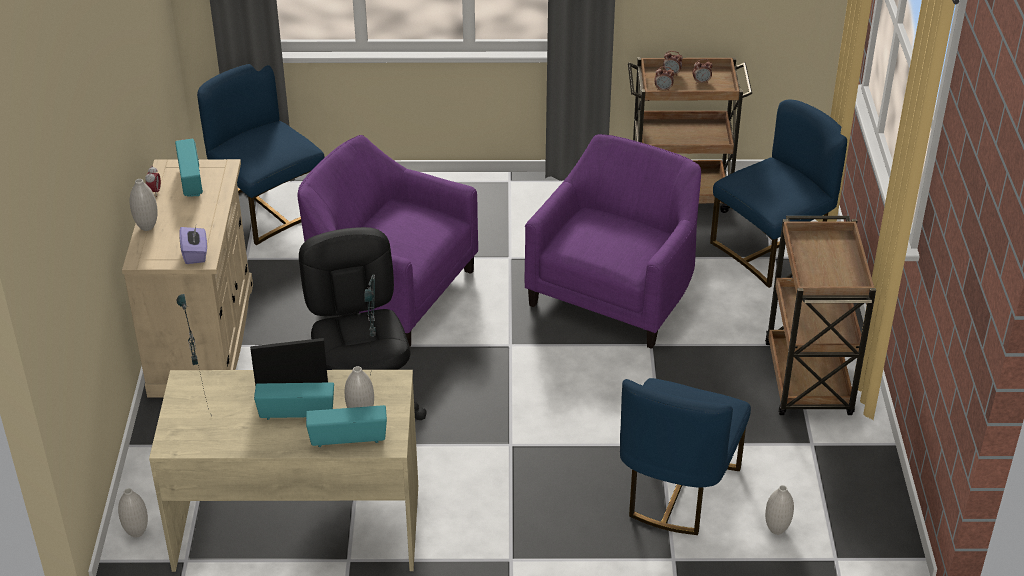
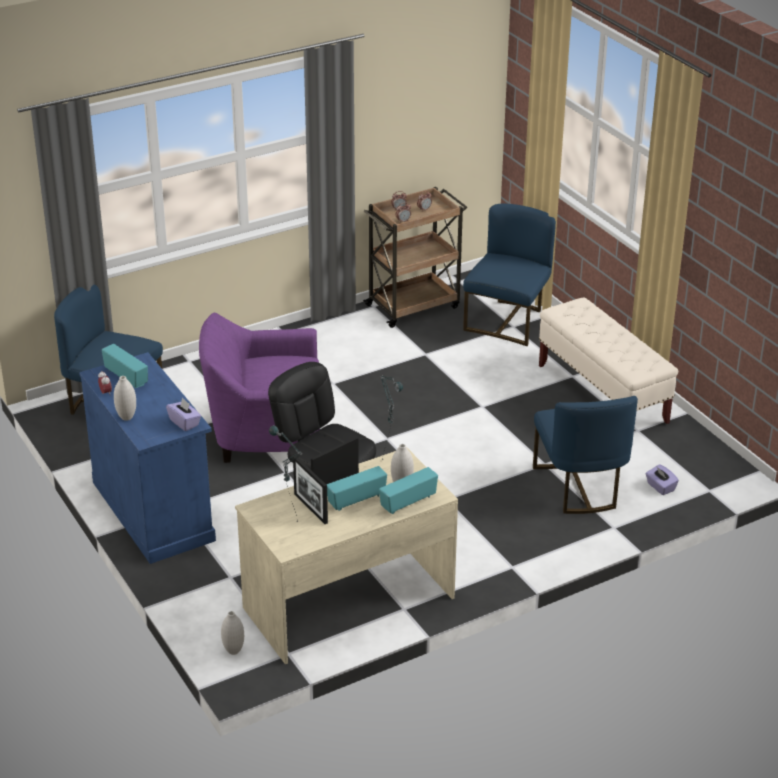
camera: 30 degrees left, 5 degrees down
(203, 338) = (153, 511): beige cabinet -> blue cabinet
(240, 405) = (310, 508): none -> picture frame
(616, 292) = (428, 381): purple armchair -> none
(776, 530) = (660, 487): white vase -> purple tissue box
(808, 381) = (602, 394): brown cart -> beige bench

